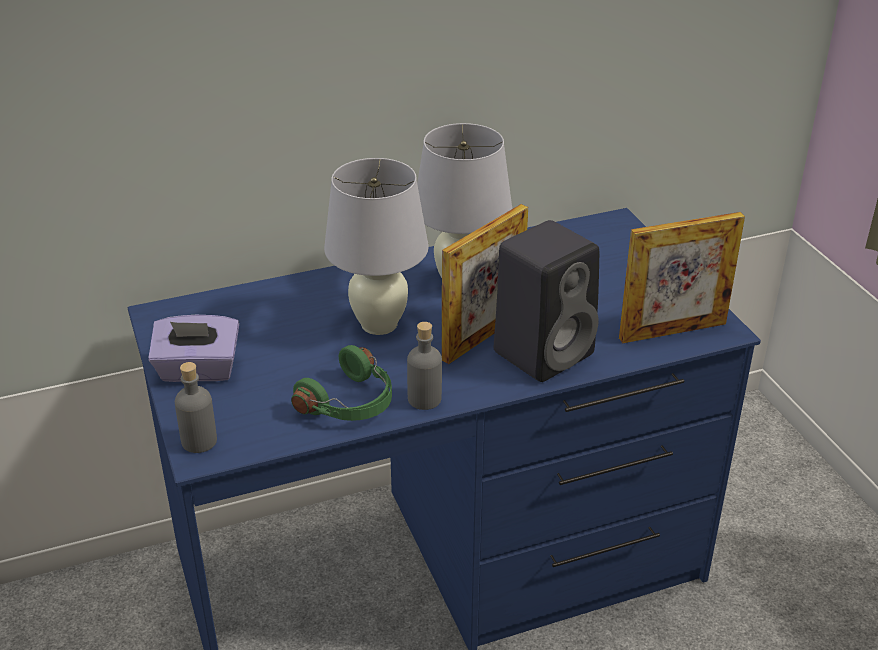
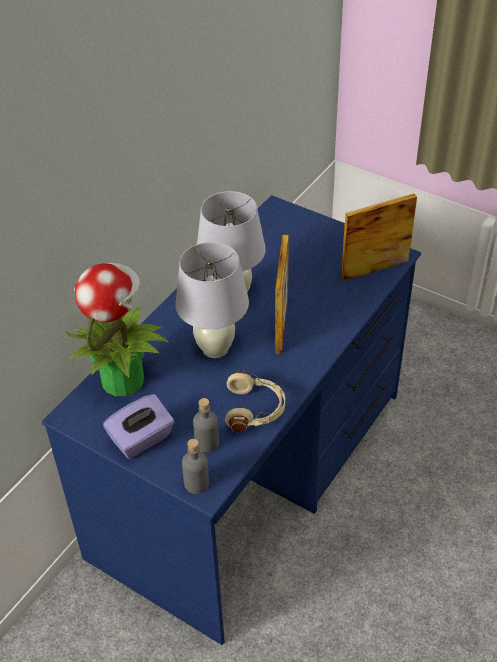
camera: 35 degrees left, 10 degrees up
(250, 306) = (123, 378): none -> potted plant
(351, 403) = (255, 409): green headphones -> beige headphones
(424, 399) = (292, 383): grey bottle -> grey bottle (207, 443)
(545, 351) = (324, 317): black speaker -> none
(672, 331) = (375, 269): picture frame -> picture frame turned 150 degrees counterclockwise

